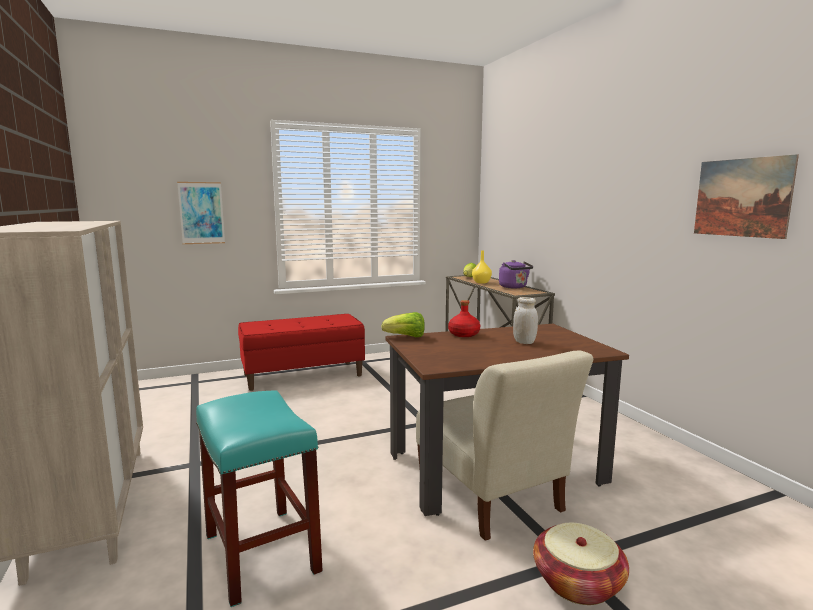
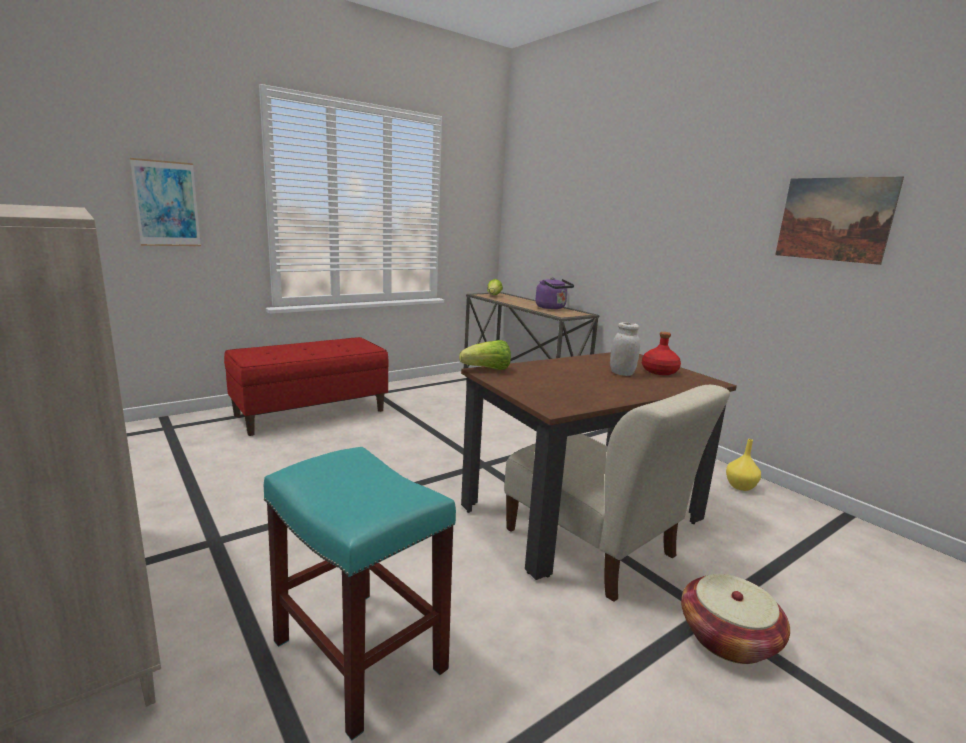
camera: 15 degrees left, 5 degrees up
(463, 334) = (549, 365): red bottle -> red bottle (659, 371)
(481, 282) = (512, 302): yellow vase -> yellow vase (740, 487)

